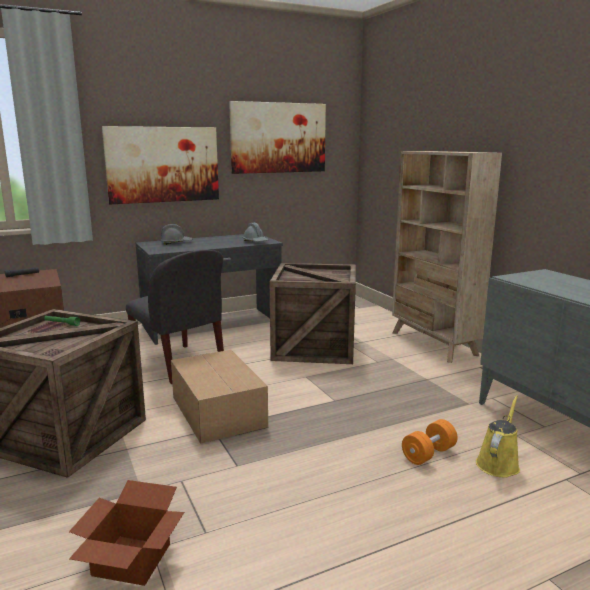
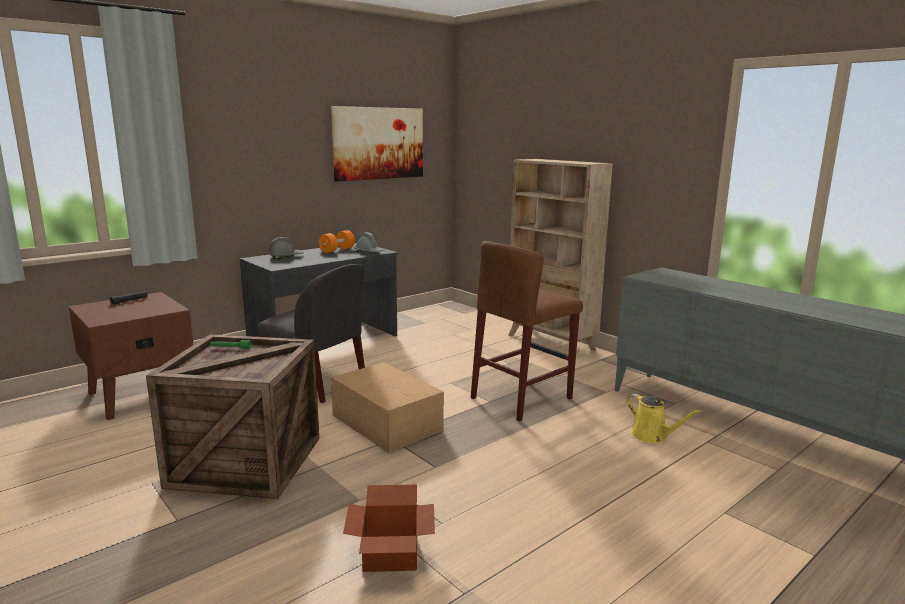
camera: 15 degrees left, 0 degrees up
(163, 164) = (266, 173): picture -> none
(313, 347) = (441, 355): crate -> none
(370, 400) = (521, 398): none -> brown stool
(428, 454) = (594, 436): orange dumbbell -> orange dumbbell (337, 250)
(498, 463) = (652, 436): yellow watering can -> yellow watering can turned 120 degrees clockwise

